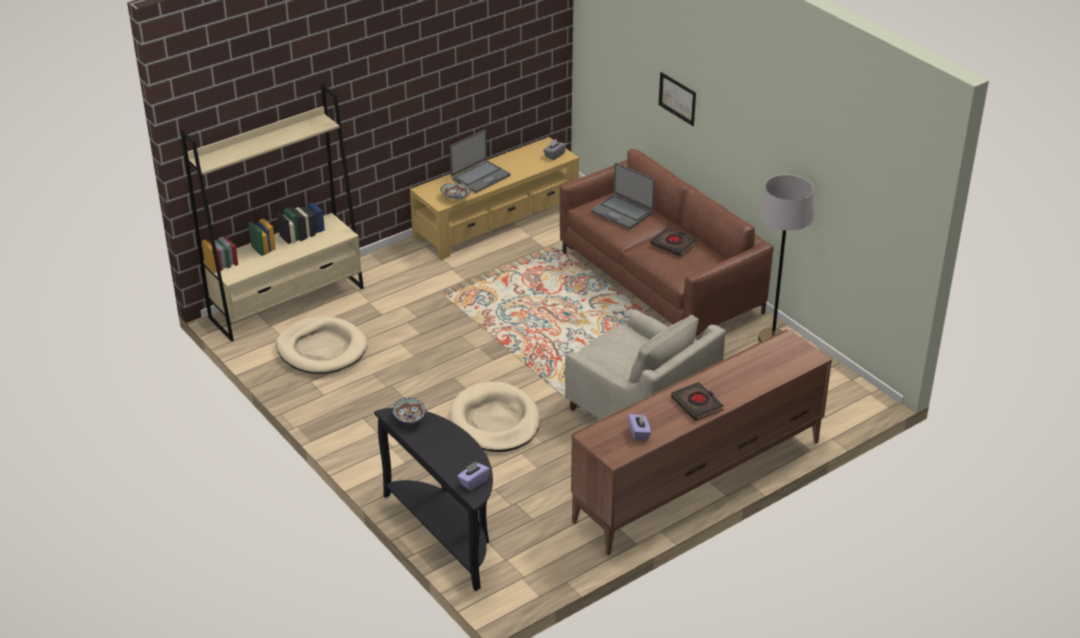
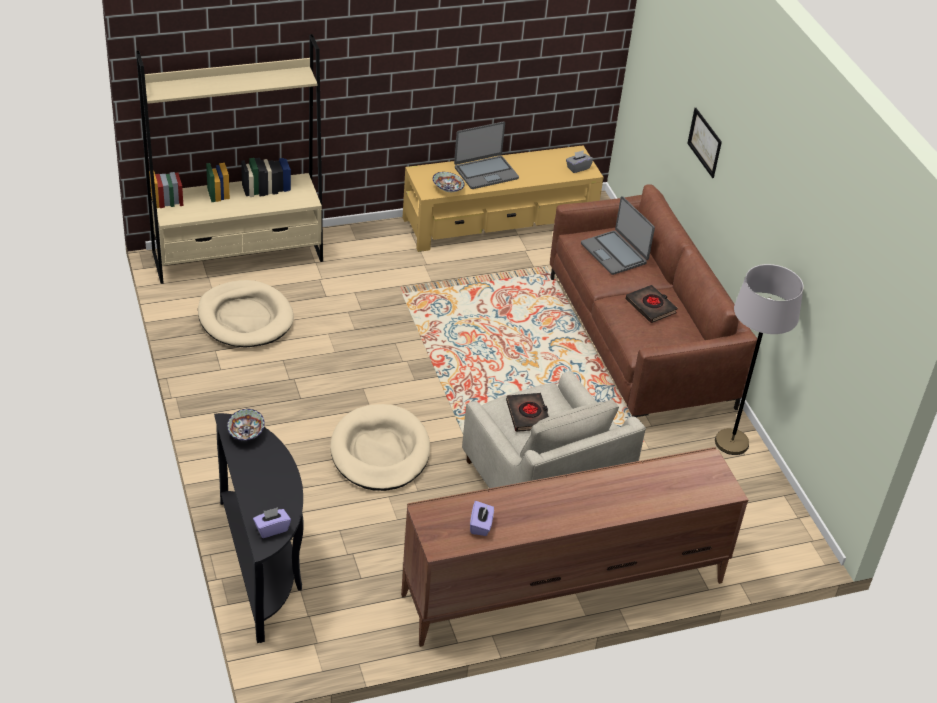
camera: 15 degrees right, 5 degrees up
(697, 404) = (564, 509): black book -> black book (528, 415)

